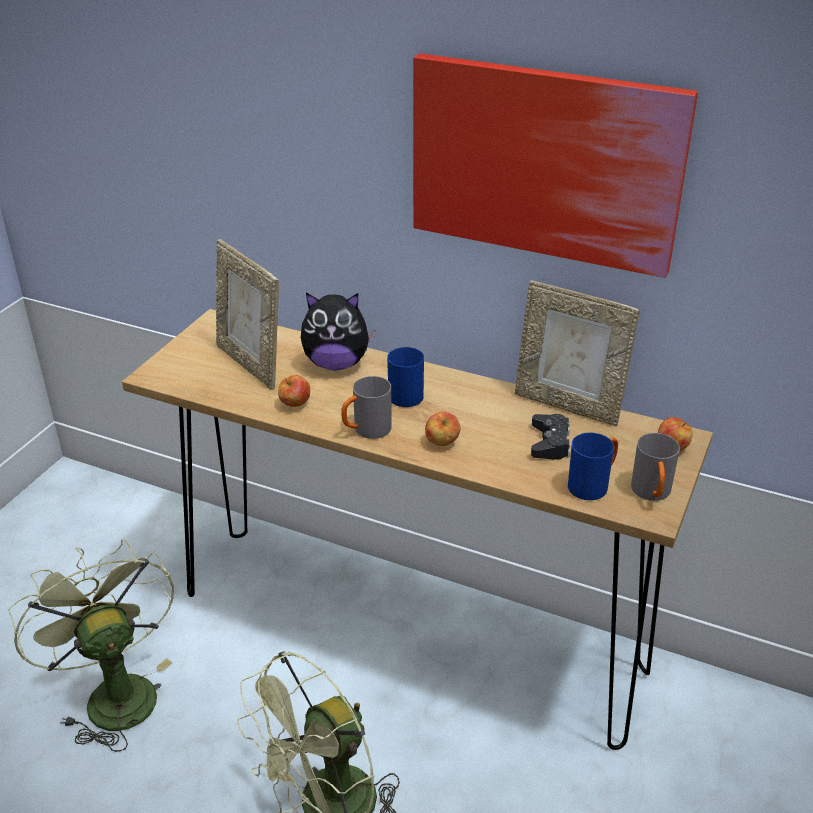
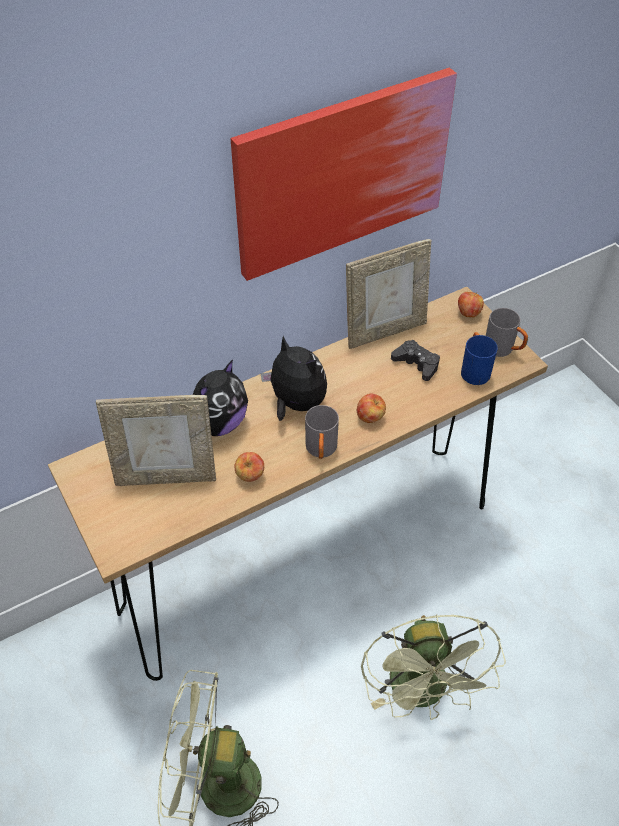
camera: 55 degrees left, 15 degrees up
(407, 393) = (295, 404): blue mug -> plush toy

